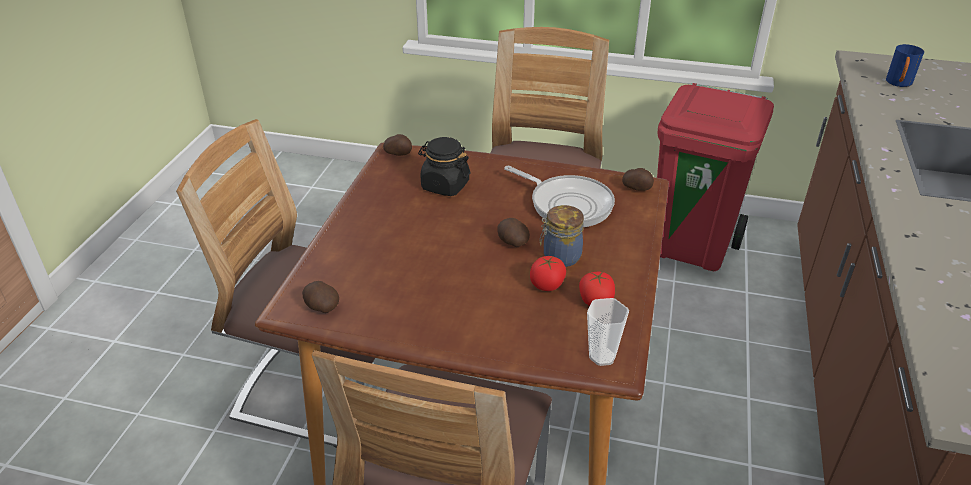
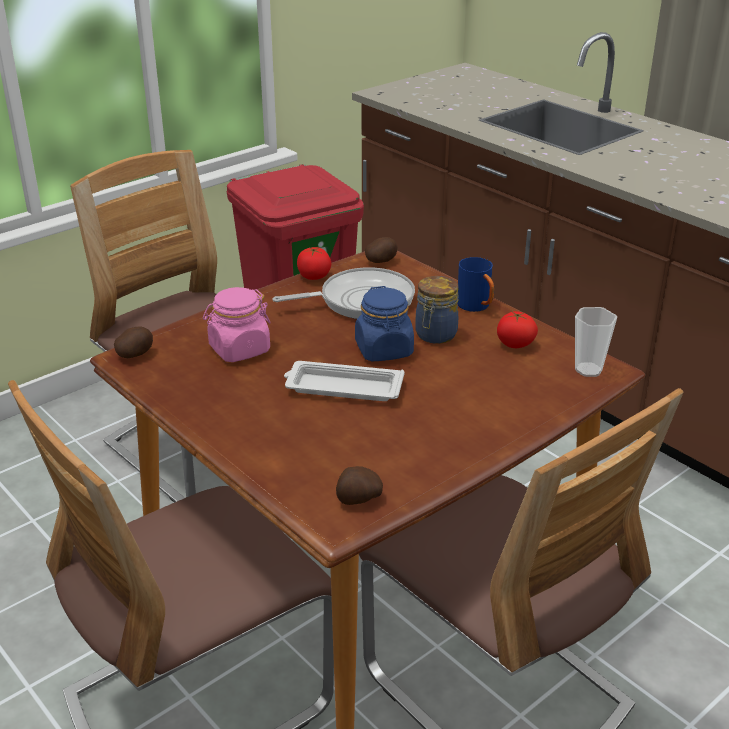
camera: 55 degrees left, 5 degrees down
(444, 245) = (342, 387): none -> white tray
(445, 185) = (239, 349): black jar -> pink jar
(512, 242) = (384, 350): potato -> blue jar
(547, 285) = (467, 357): tomato -> tomato (314, 276)
(898, 84) = (434, 98): blue mug -> blue mug (477, 307)

